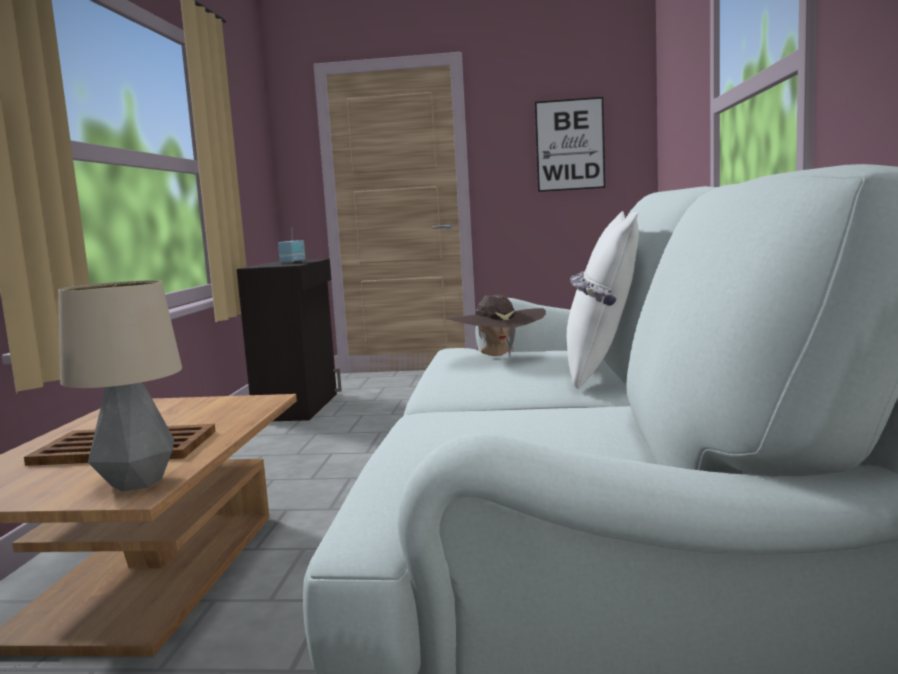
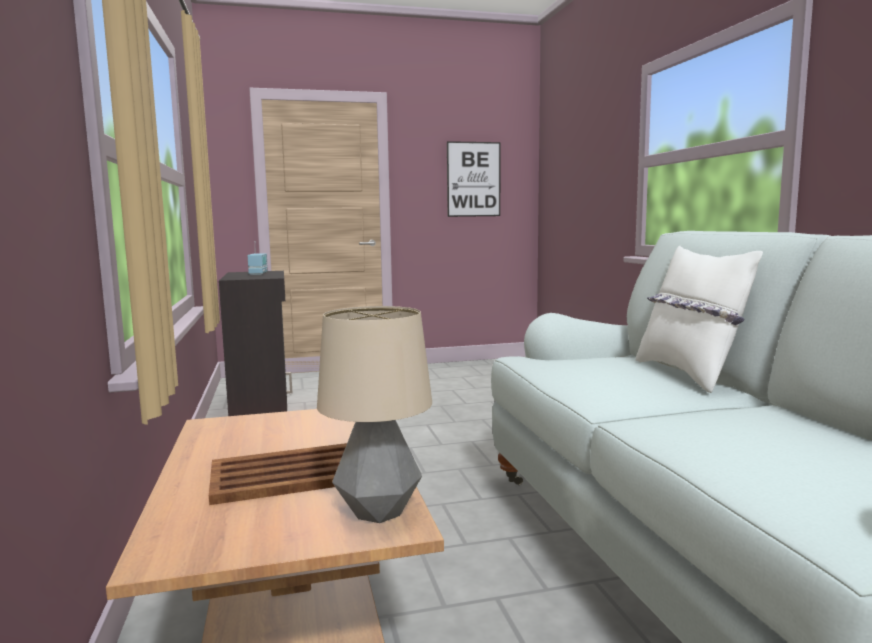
camera: 20 degrees left, 0 degrees up
(497, 356) = (585, 365): brown hat -> none

